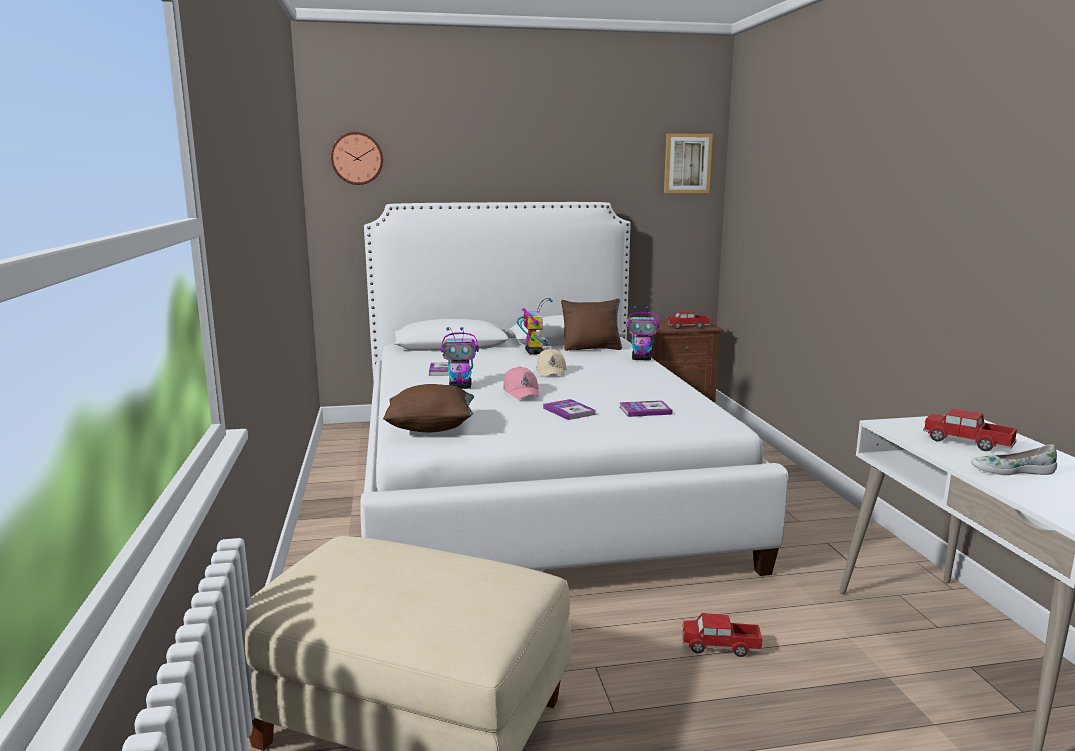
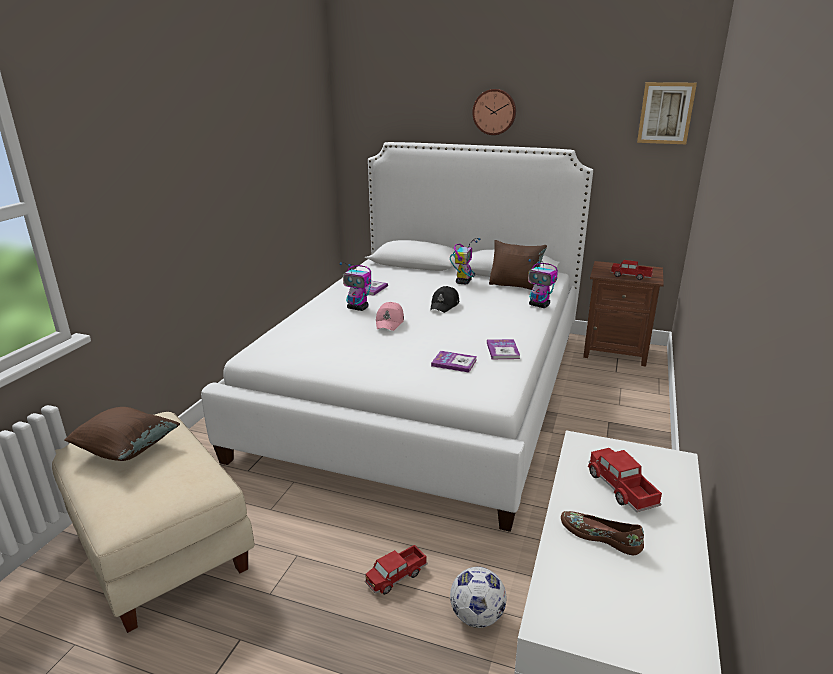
camera: 30 degrees right, 10 degrees up
(357, 158) = (369, 103): wall clock -> wall clock (494, 112)
(431, 428) = (283, 343): brown pillow -> brown pillow (126, 449)
(551, 371) = (445, 305): beige cap -> black cap
(569, 411) = (397, 349): book -> book (503, 350)
(720, 646) = (396, 576): toy truck -> toy truck turned 75 degrees counterclockwise
(833, 649) = (477, 616): none -> football
(1011, 471) = (600, 536): white shoe -> brown shoe

